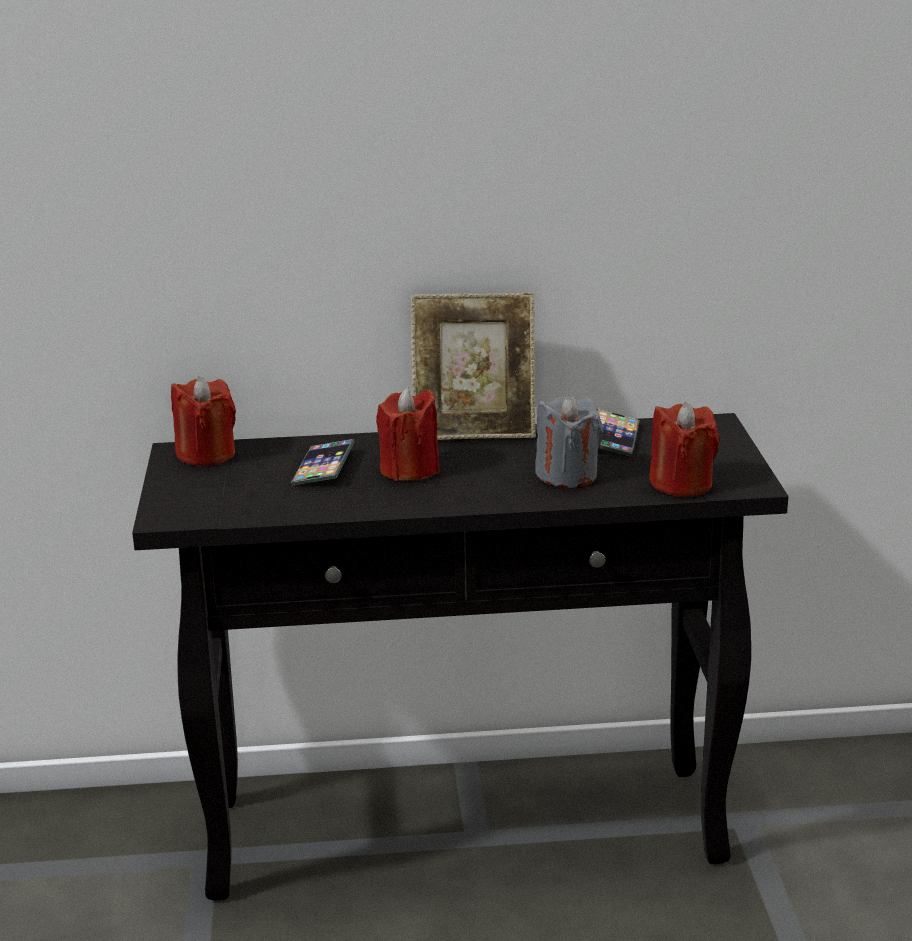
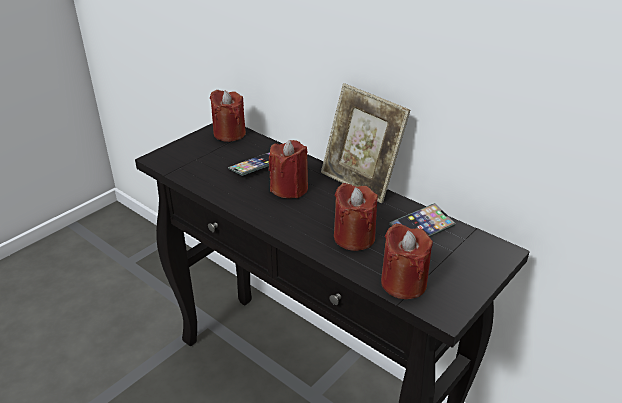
camera: 45 degrees right, 10 degrees up
(567, 475) = (354, 237): grey candle -> red candle

